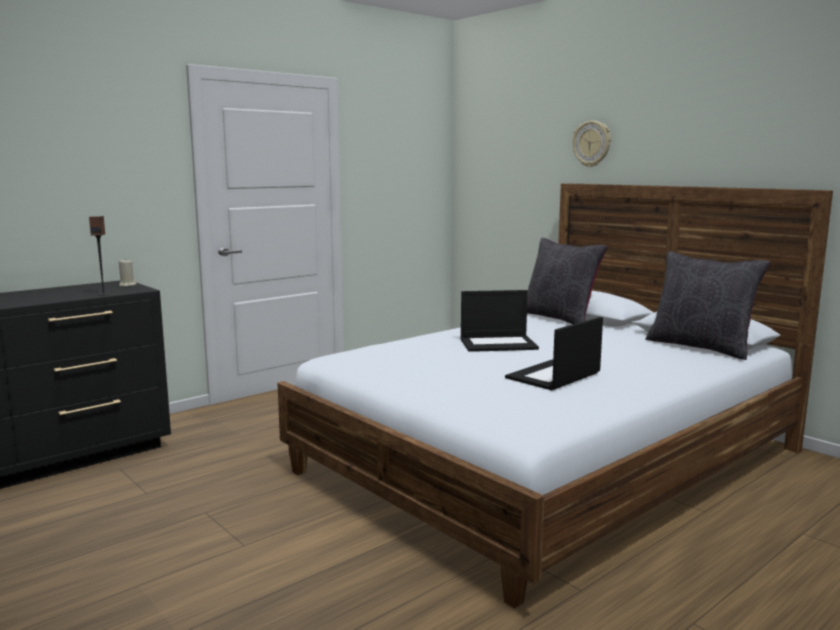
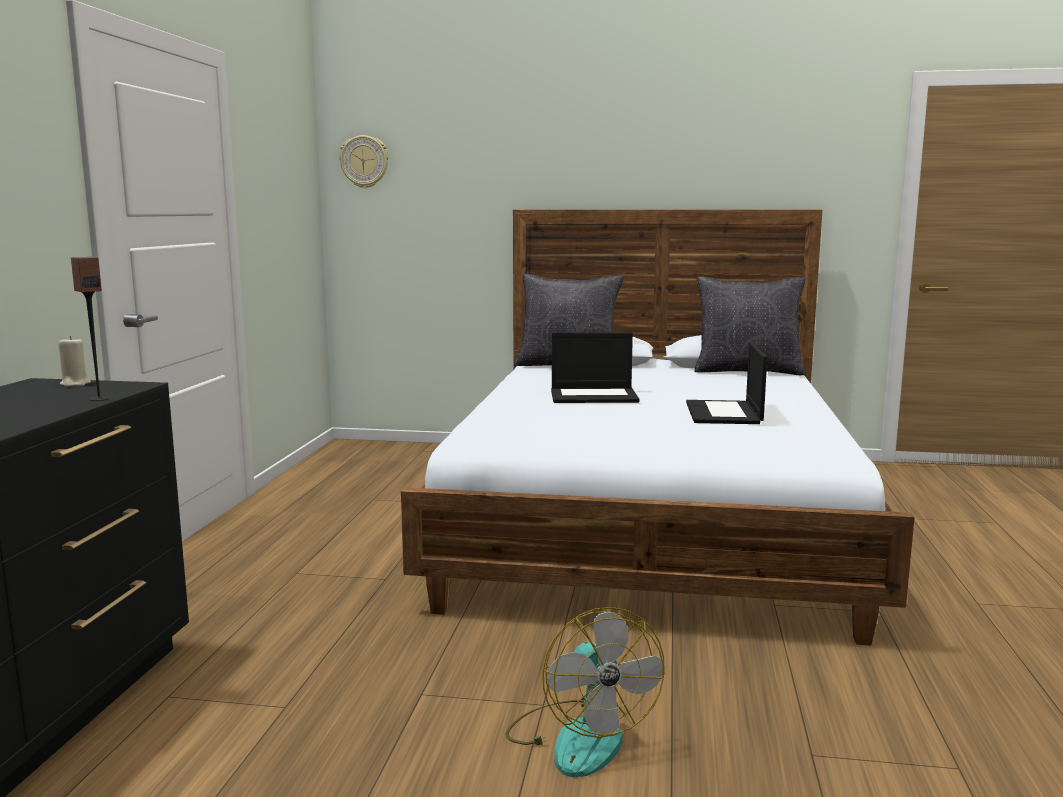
camera: 40 degrees left, 0 degrees up
(225, 570) = (580, 736): none -> fan
(499, 344) = (594, 396): laptop -> laptop turned 45 degrees clockwise
(592, 144) = (545, 163): wall clock -> wall clock (364, 162)

